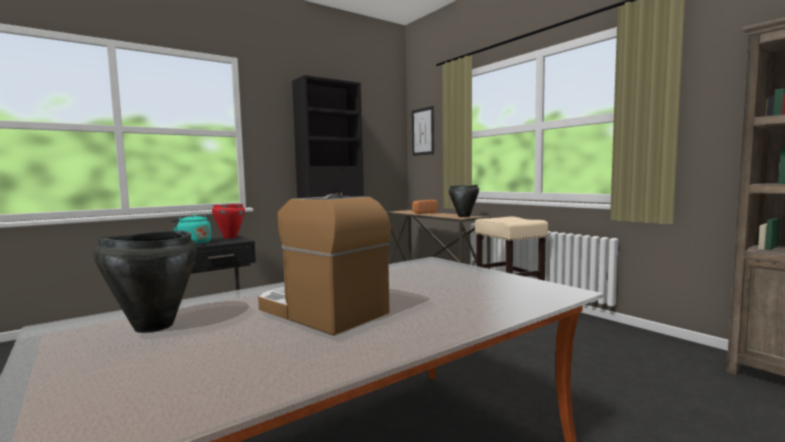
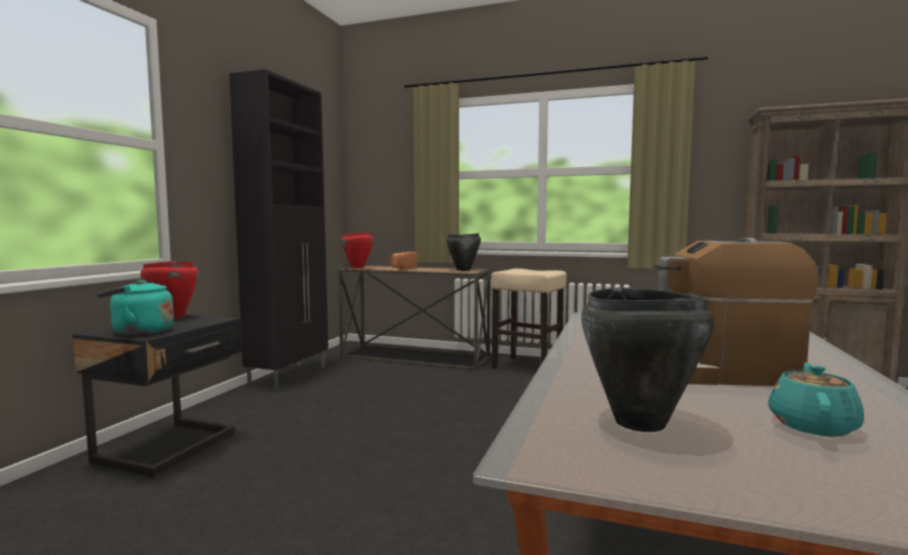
camera: 35 degrees left, 0 degrees up
(219, 355) = (812, 425): none -> turquoise teapot
(397, 211) = (357, 267): none -> red cooking pot
(423, 131) = (373, 166): picture -> none

